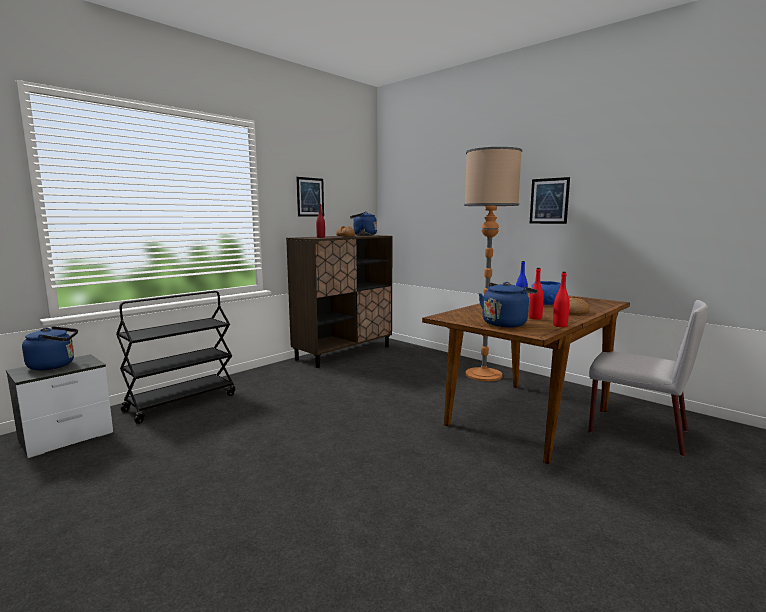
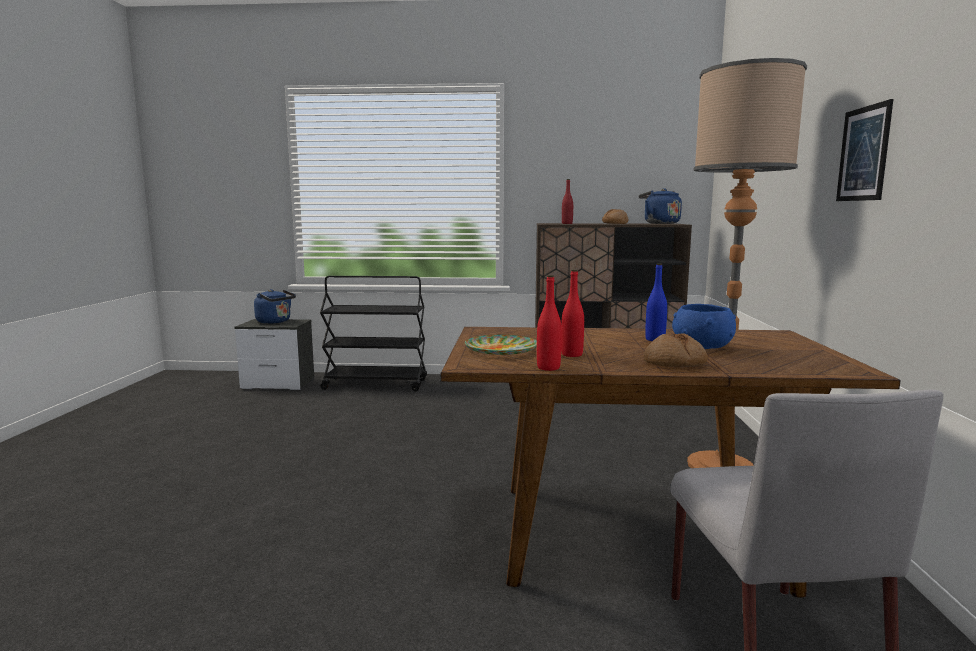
camera: 50 degrees right, 0 degrees up
(310, 197) = (582, 171): picture -> none
(505, 323) = (501, 350): blue kettle -> plate

